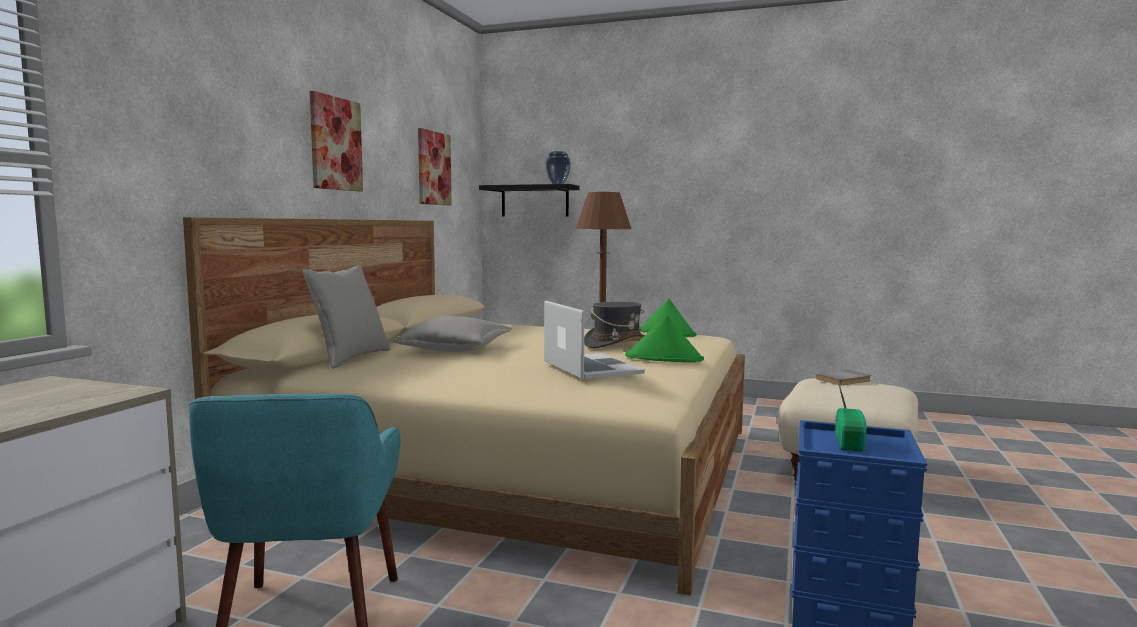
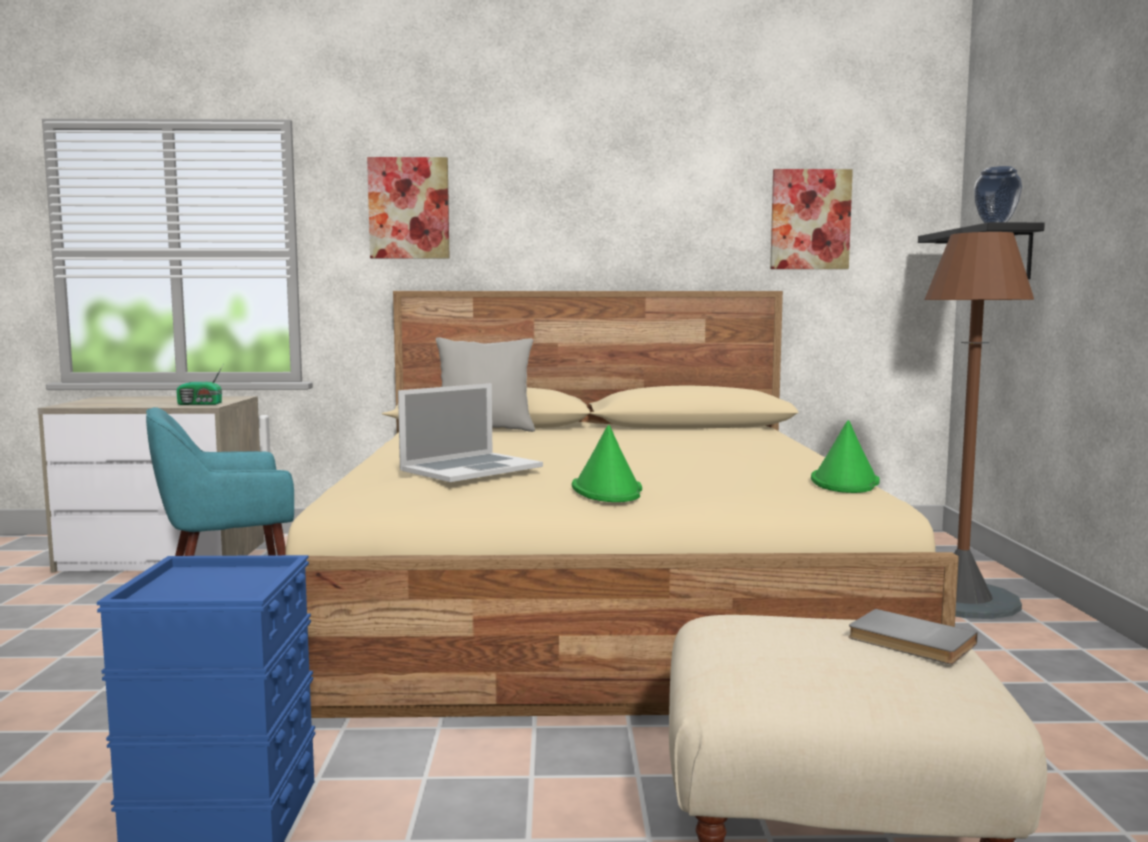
camera: 70 degrees right, 0 degrees up
(335, 144) = (602, 209): picture -> picture (409, 208)
(455, 349) = (568, 441): grey pillow -> none
(616, 344) = (693, 472): grey hat -> none
(851, 442) = (228, 583): radio -> radio (201, 404)

